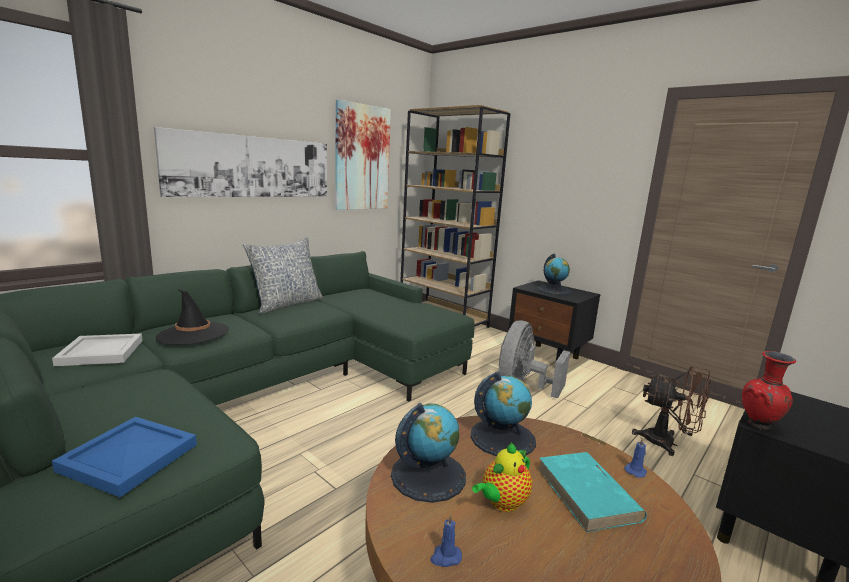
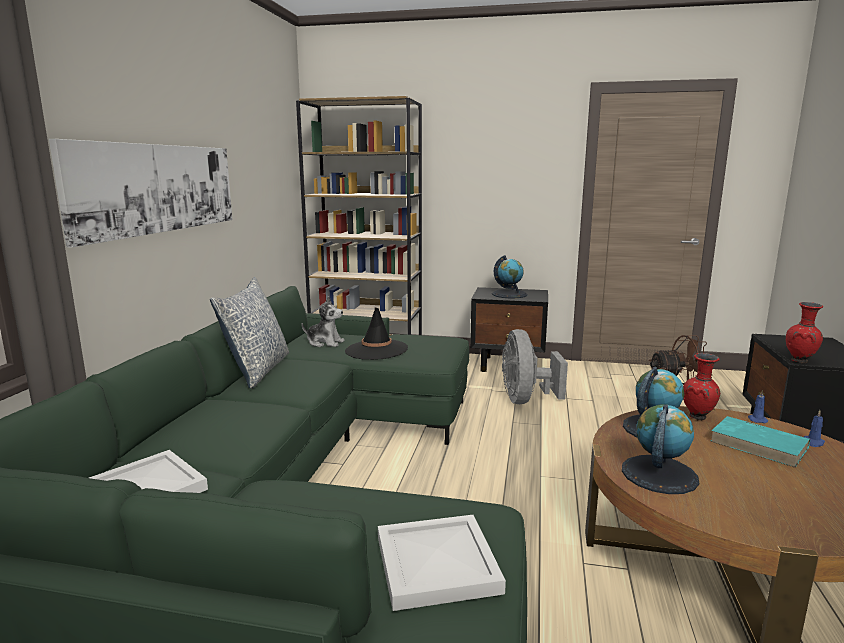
camera: 30 degrees left, 0 degrees up
(127, 458) = (435, 565): blue tray -> white tray
(193, 334) = (221, 433): black hat -> black hat (376, 350)
(362, 158) = (254, 164): picture -> none
(362, 297) = (325, 343): none -> plush toy
(445, 557) = (760, 518): blue candle -> blue candle (813, 442)
(502, 503) = (729, 471): teapot -> none
(568, 445) = (698, 418): none -> red vase

